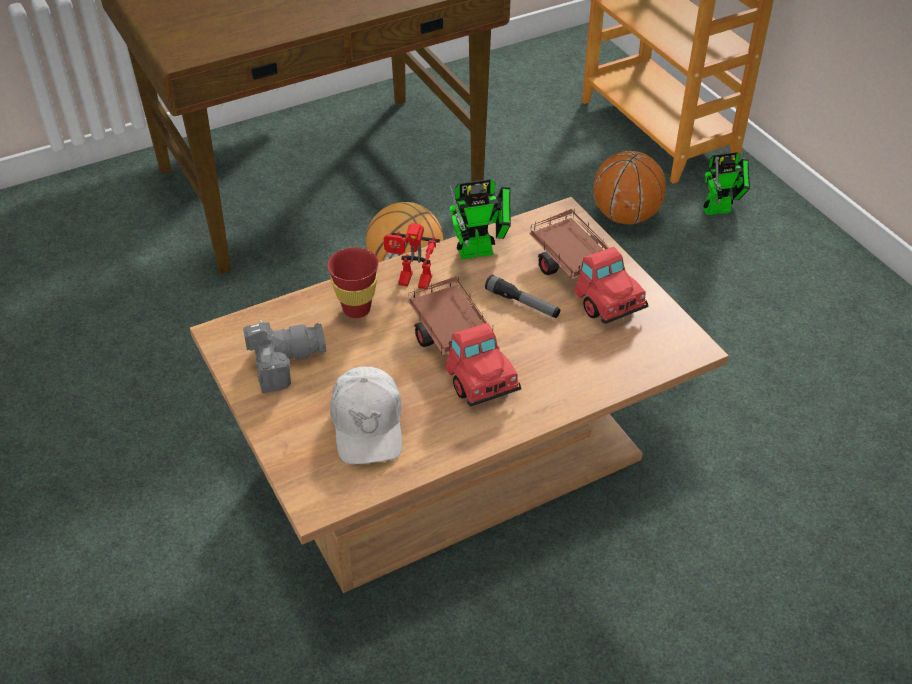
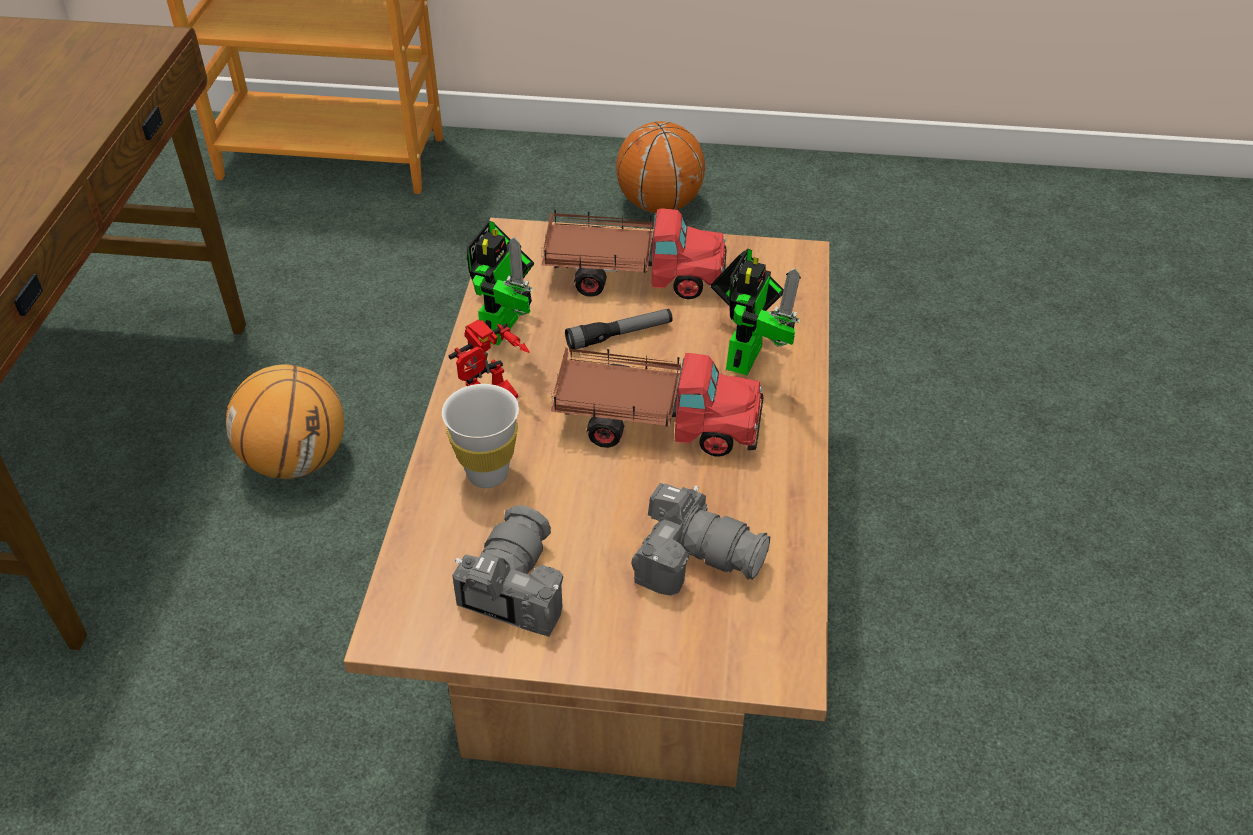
camera: 55 degrees left, 0 degrees up
(356, 309) = (487, 474): red cup -> white cup
(368, 425) = (694, 557): white cap -> camera
(625, 216) = (424, 250): basketball -> basketball (659, 205)
(721, 209) = (493, 186): toy robot -> toy robot (746, 352)

